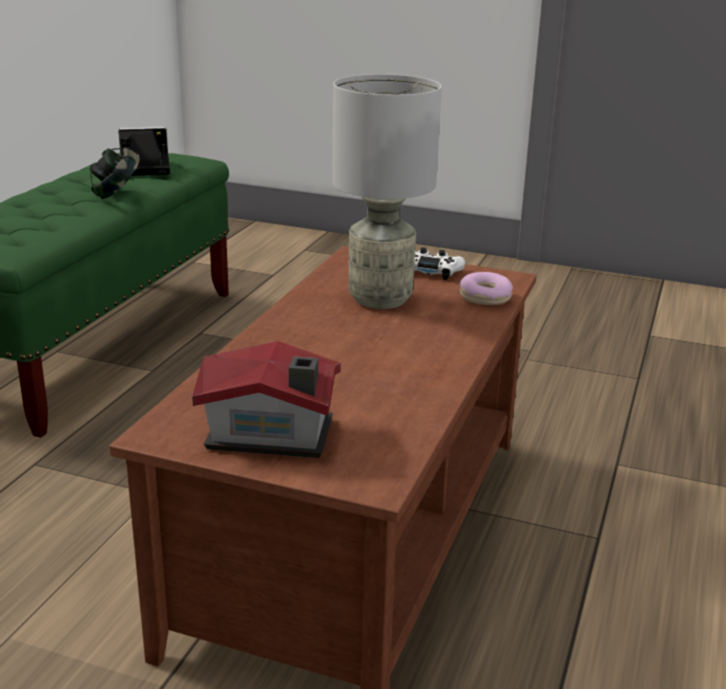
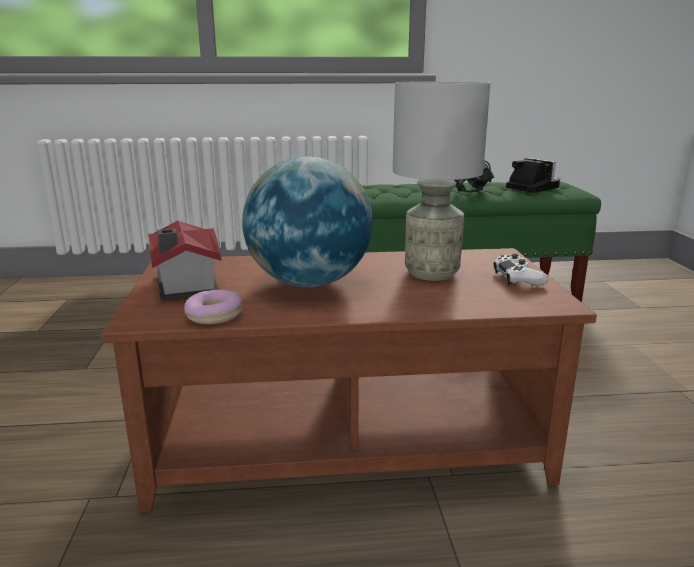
camera: 65 degrees right, 5 degrees down
(346, 361) = (309, 283): none -> globe
(485, 297) = (496, 303): donut -> donut (214, 316)

